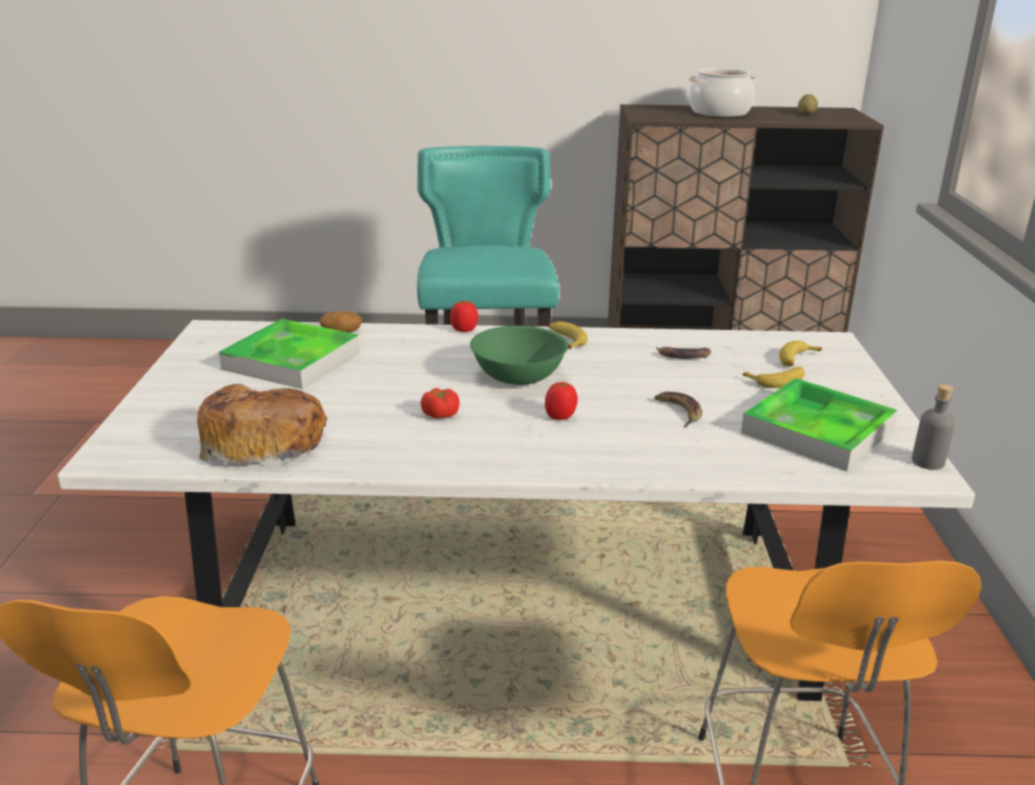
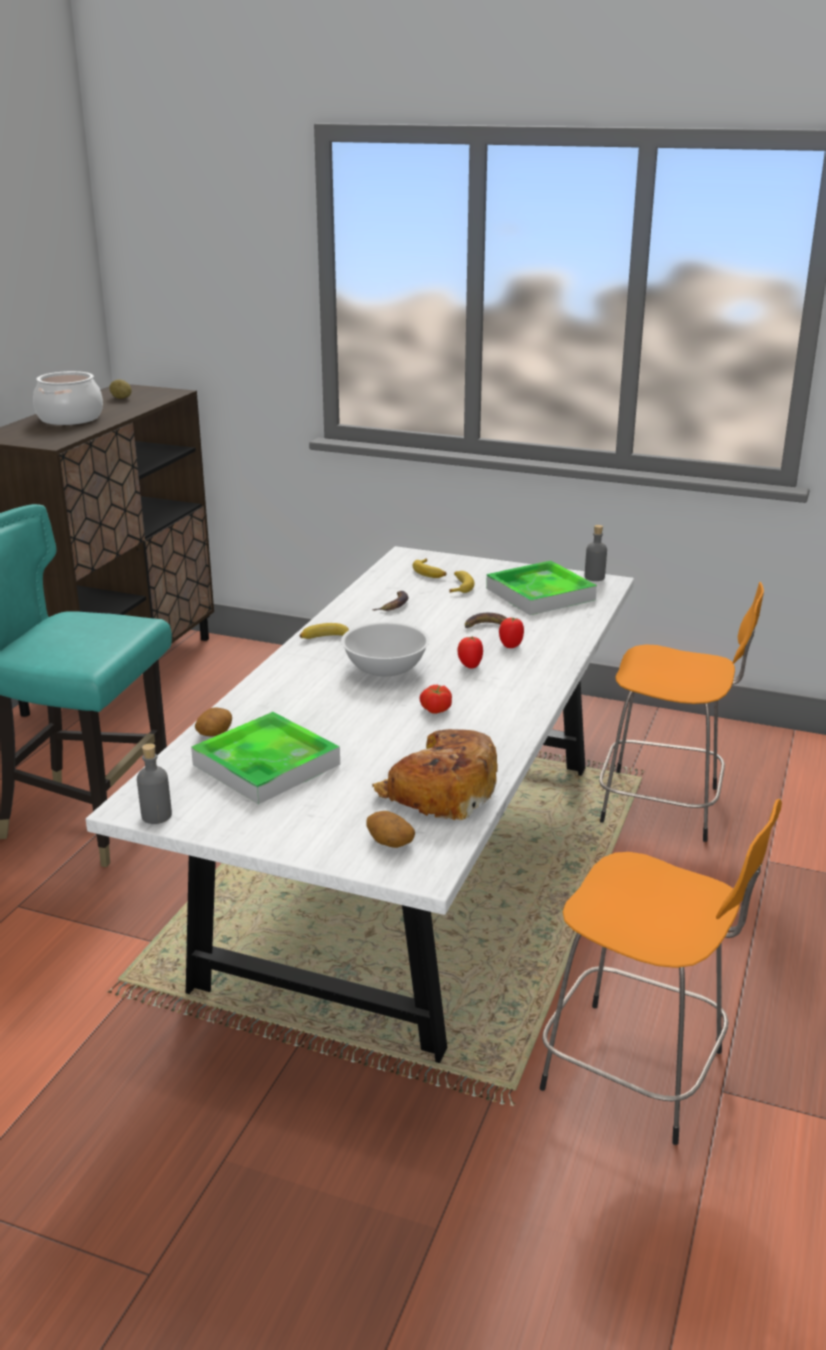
camera: 70 degrees left, 0 degrees up
(161, 432) = (389, 841): none -> potato
(196, 339) = (156, 816): none -> grey bottle
(464, 330) = (264, 675): tomato -> tomato (511, 645)
(519, 377) = (386, 668): green bowl -> white bowl

